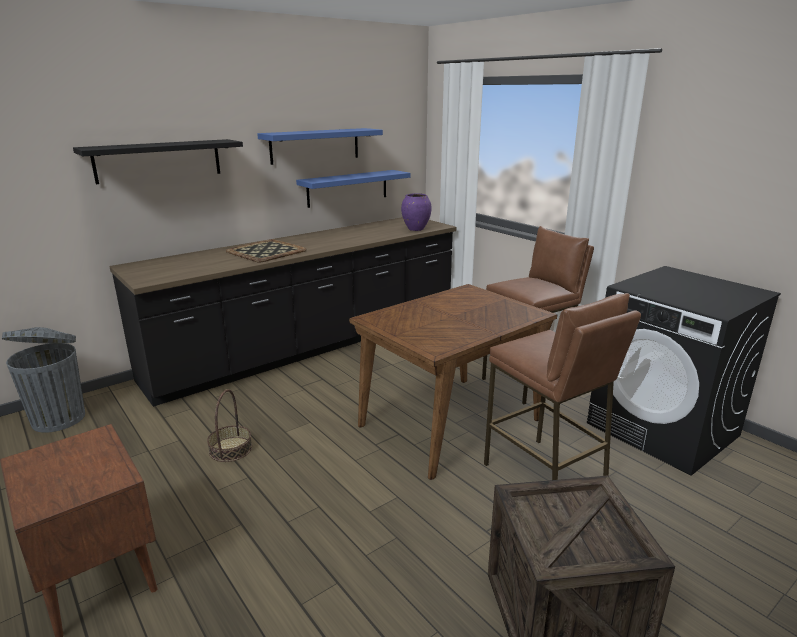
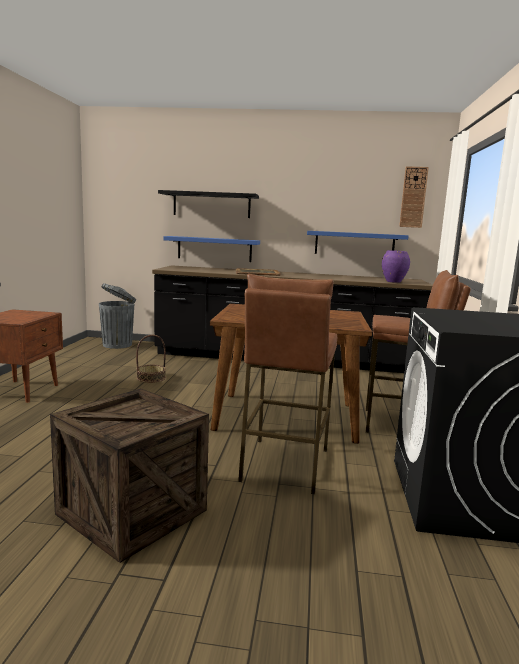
camera: 45 degrees right, 10 degrees down
(315, 145) = (328, 206): blue shelf -> blue shelf (214, 249)
(397, 125) = (413, 197): none -> wall clock

